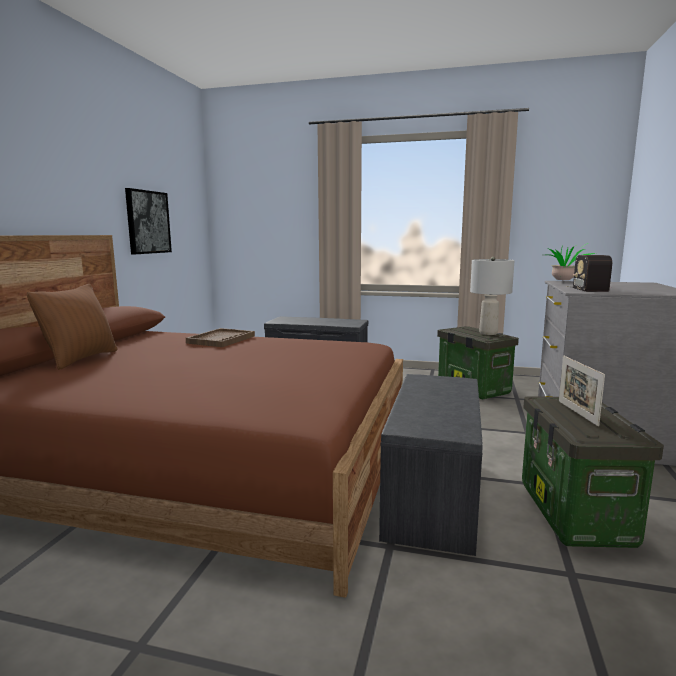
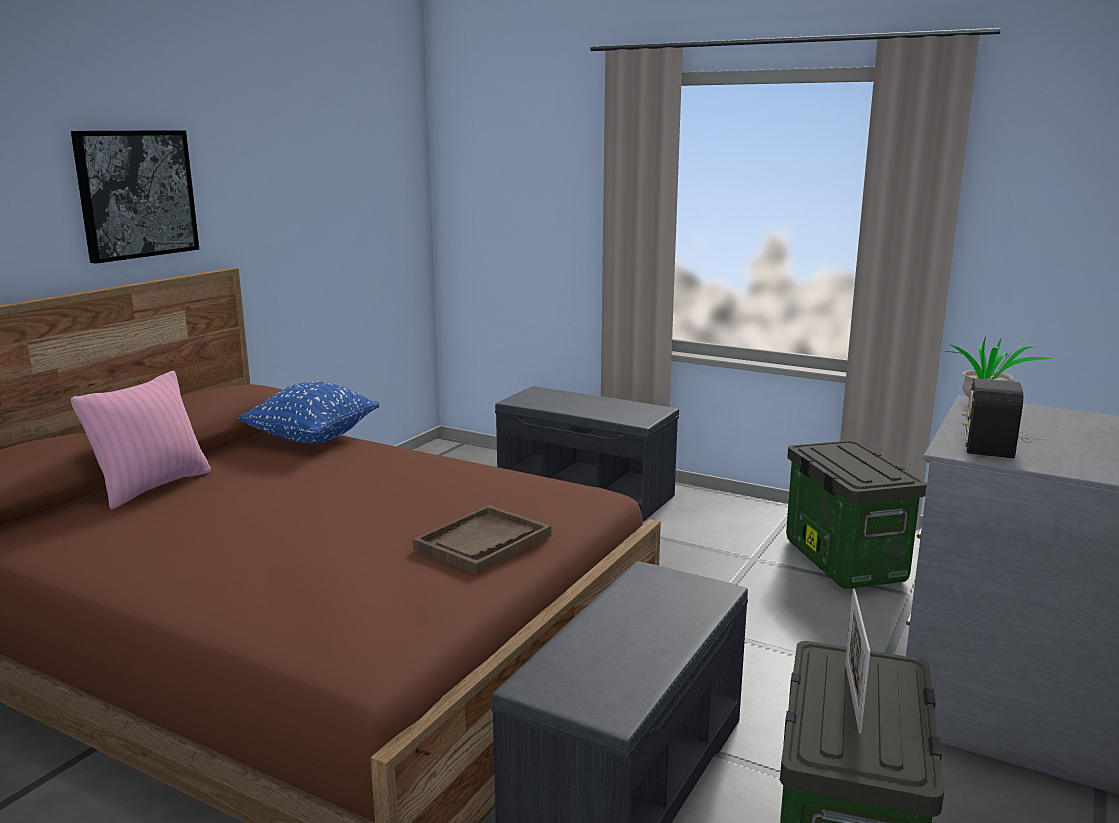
camera: 15 degrees right, 5 degrees up
(81, 359) = (152, 487): brown pillow -> pink pillow
(148, 222) = (309, 233): picture -> picture (136, 194)
(173, 334) = (312, 438): none -> blue pillow
(221, 339) = (371, 460): brown tray -> brown tray (483, 542)
(488, 333) = (874, 466): grey table lamp -> none

